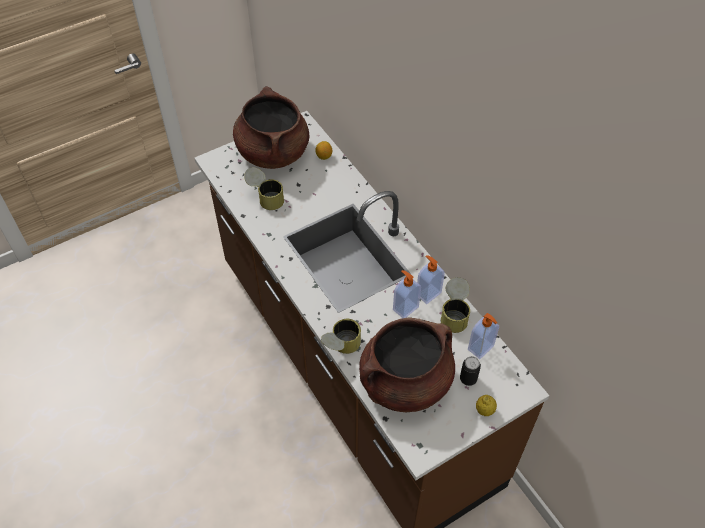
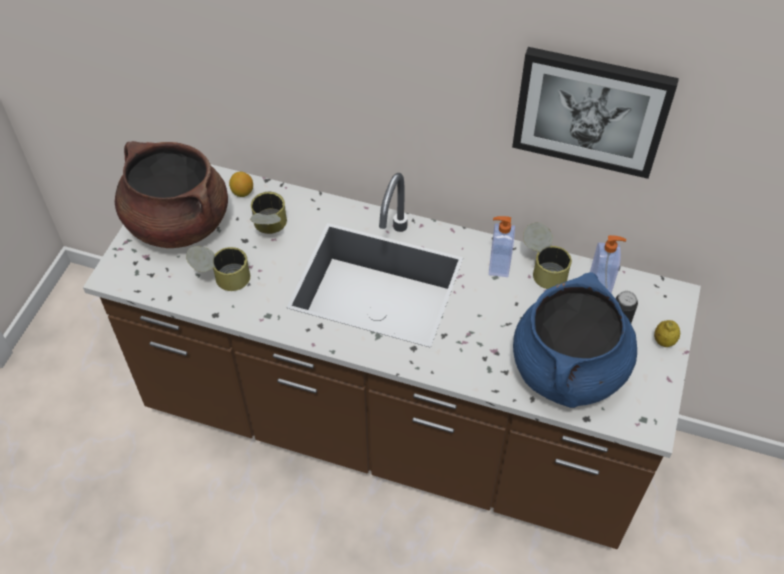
camera: 40 degrees left, 0 degrees up
(341, 347) = (470, 380): can -> can (269, 229)
(404, 383) = (568, 370): brown cooking pot -> blue cooking pot
(405, 308) = (491, 295): soap dispenser -> none
(505, 215) = (591, 111): none -> picture

